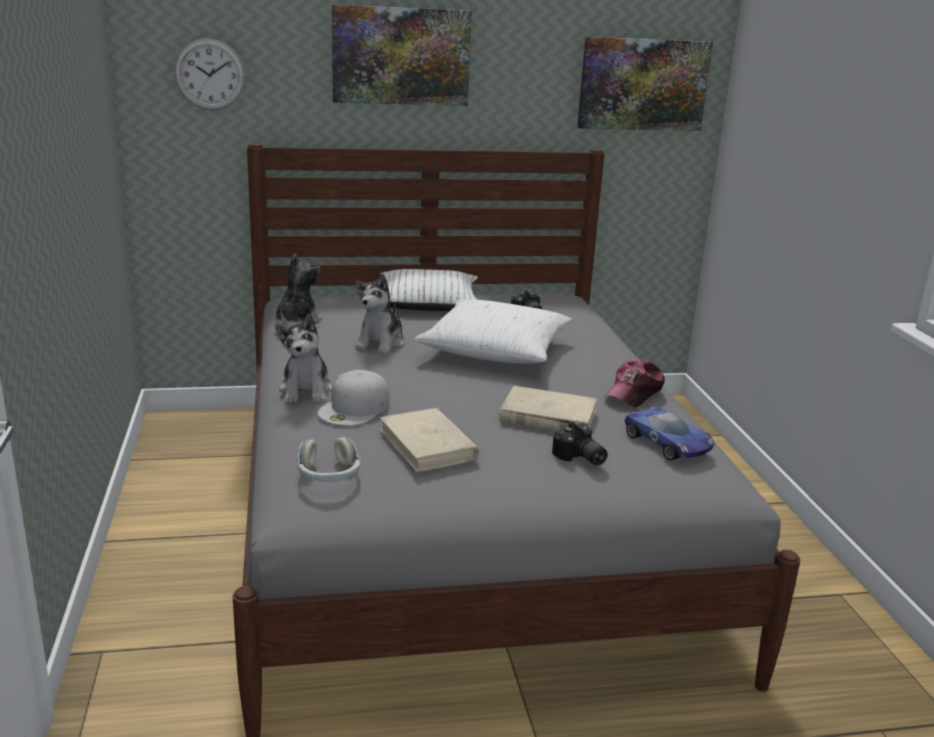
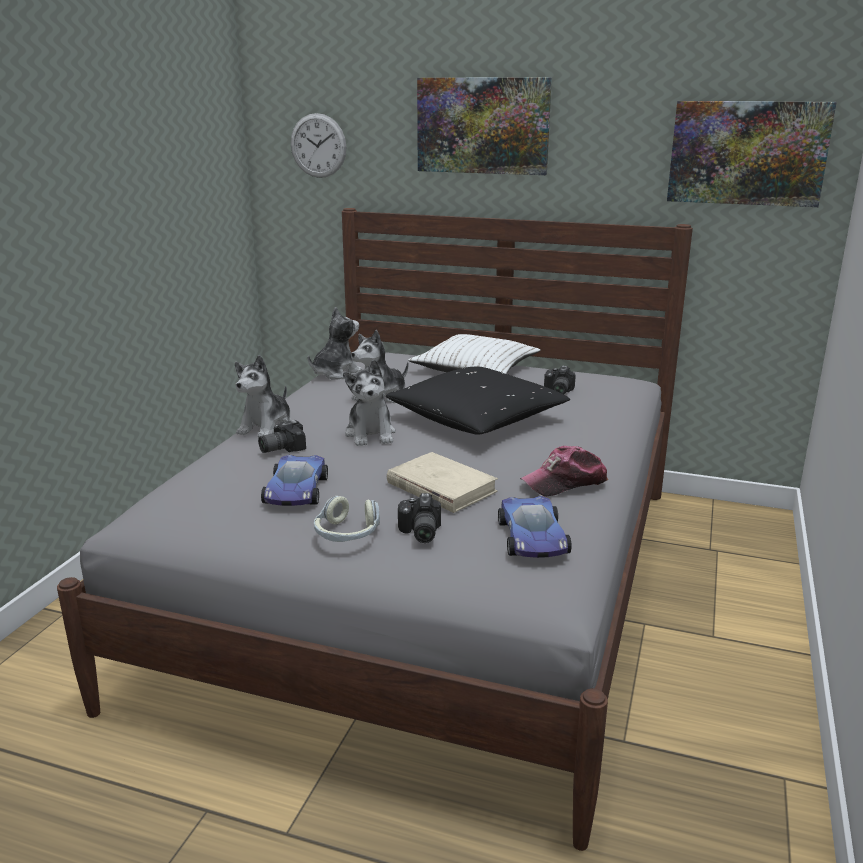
camera: 30 degrees right, 0 degrees up
(329, 474) = (185, 498): headphones -> headphones (347, 534)
(355, 408) = (280, 448): white cap -> camera
(421, 380) = (371, 434): none -> plush toy
(427, 445) = (295, 491): beige book -> toy car
(495, 350) = (477, 419): white pillow -> black pillow

